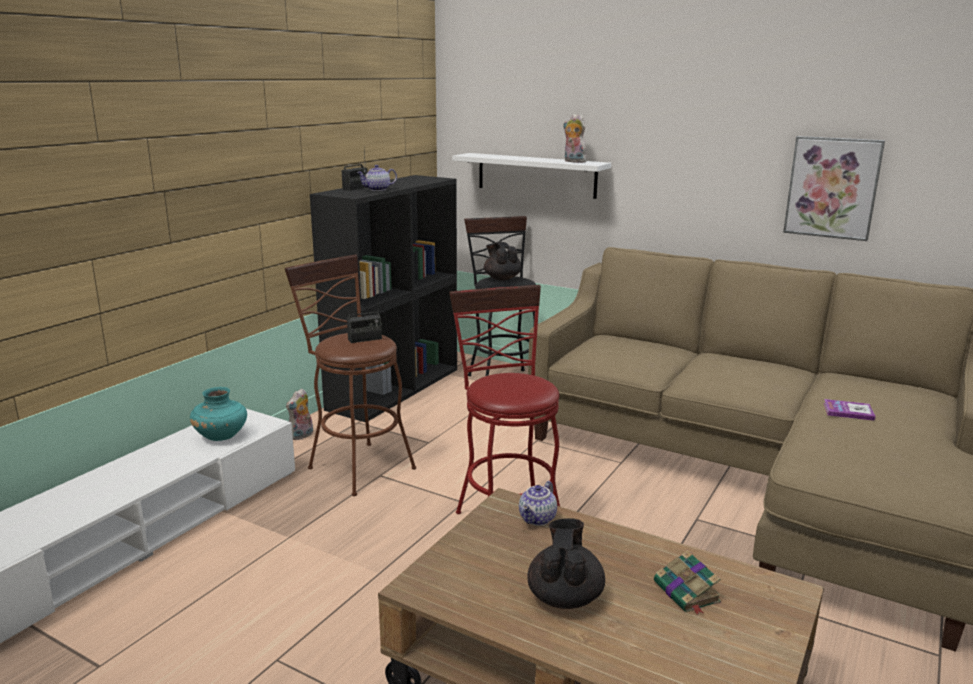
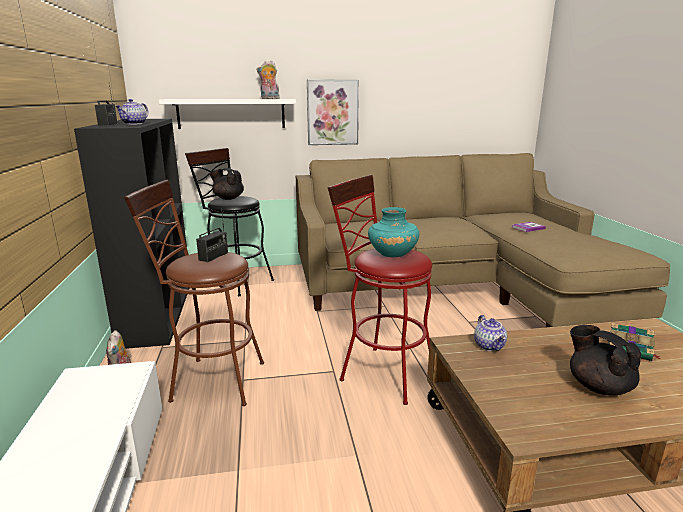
camera: 40 degrees left, 0 degrees up
(221, 436) = (97, 403): turquoise vase -> turquoise vase (392, 254)
(832, 187) = (440, 105): picture -> picture (332, 112)

